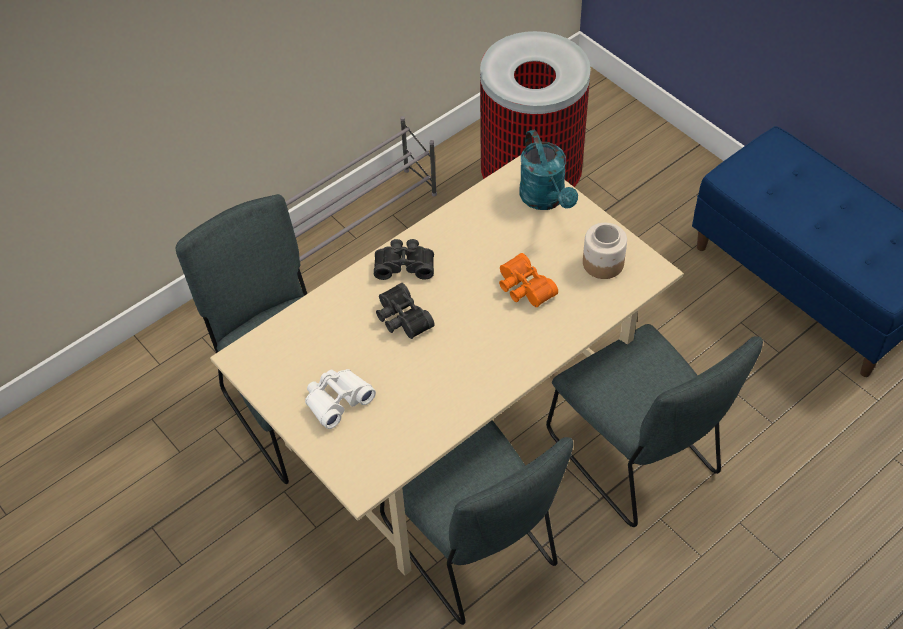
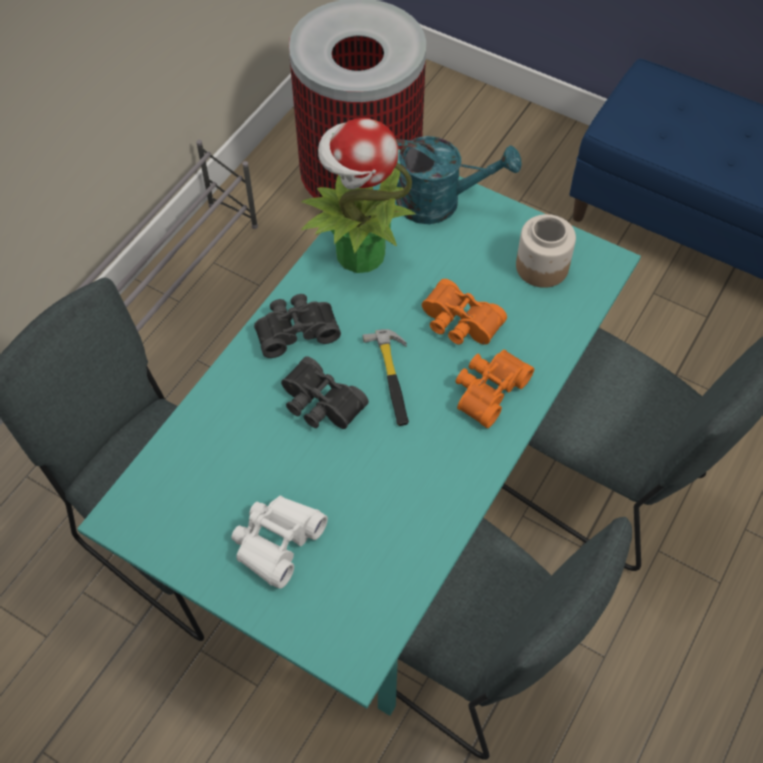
camera: 20 degrees left, 5 degrees up
(455, 427) = (382, 505): beige dining table -> turquoise dining table
(460, 314) = (392, 379): none -> hammer
(470, 222) = (358, 254): none -> potted plant
(525, 339) = (487, 390): none -> orange binoculars
(546, 199) = (440, 202): turquoise watering can -> turquoise watering can turned 45 degrees counterclockwise

